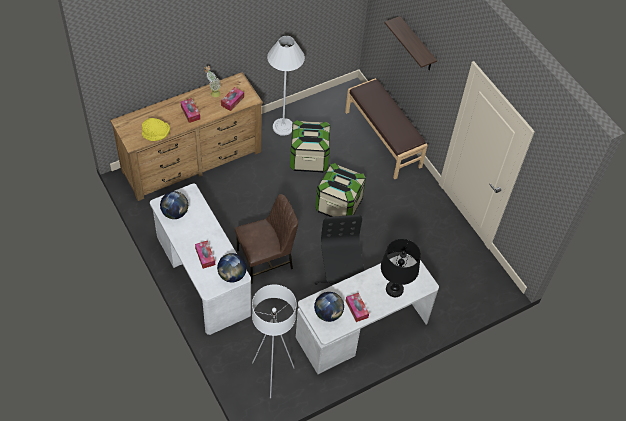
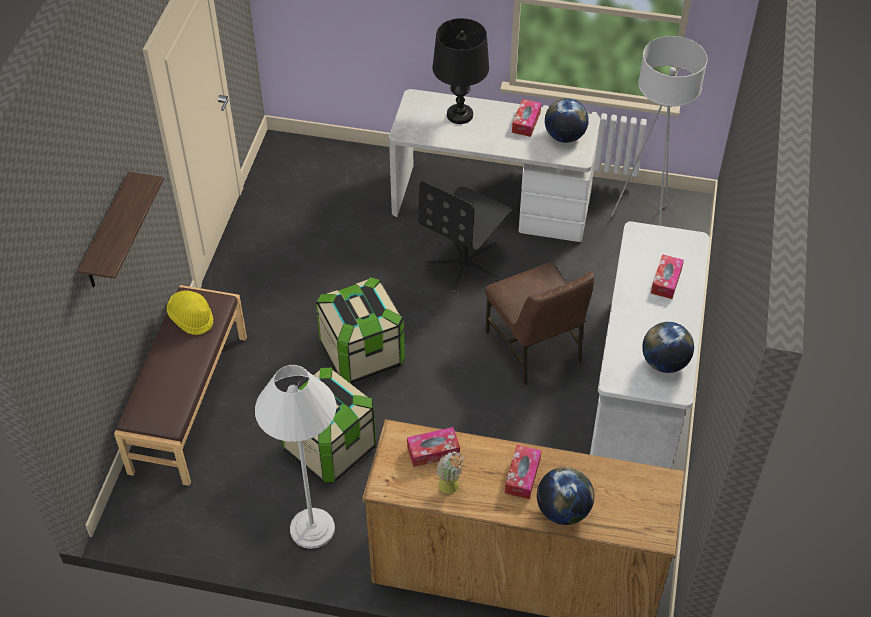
camera: 135 degrees left, 5 degrees down
(156, 134) = (612, 472): yellow hat -> yellow hat (192, 318)
(232, 275) = (648, 239): globe -> globe (563, 510)
(266, 260) = (535, 347): brown chair -> brown chair turned 135 degrees counterclockwise

